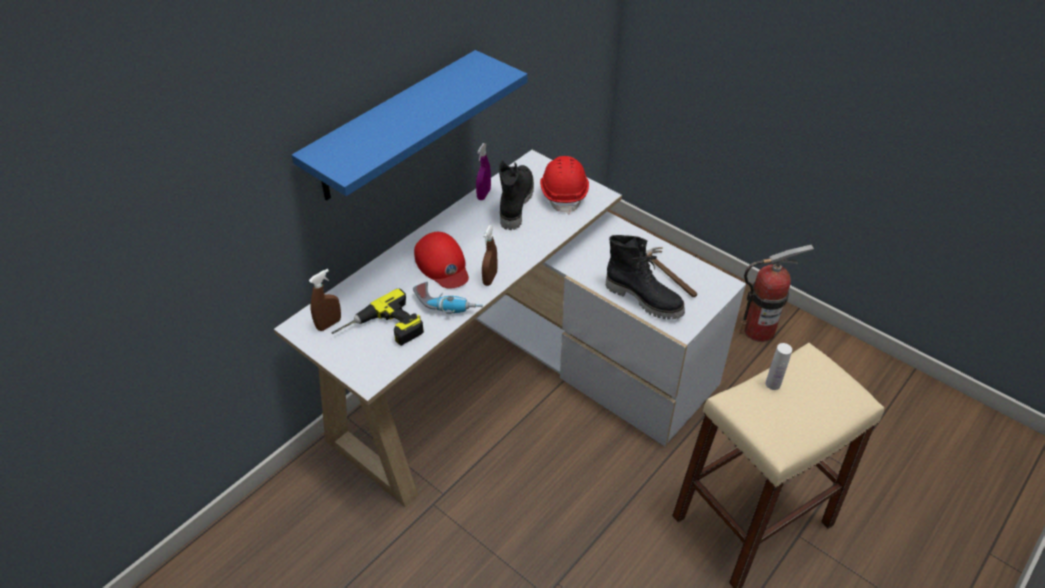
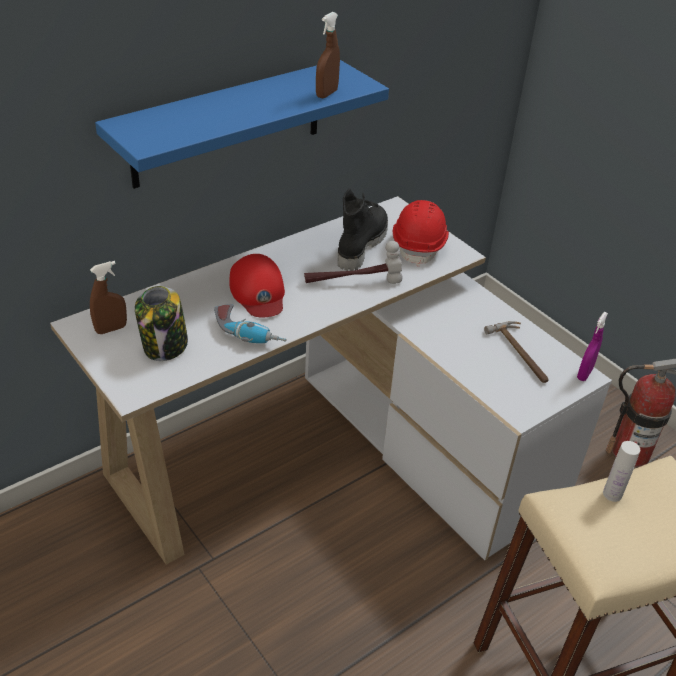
camera: 10 degrees right, 5 degrees down
(381, 331) = (165, 346): power drill -> jar
(484, 194) = (329, 231): purple spray bottle -> purple spray bottle (584, 374)
(490, 278) = (306, 315): brown spray bottle -> brown spray bottle (326, 94)
(519, 239) = (353, 282): none -> hammer
(644, 298) = (484, 374): black boot -> none

